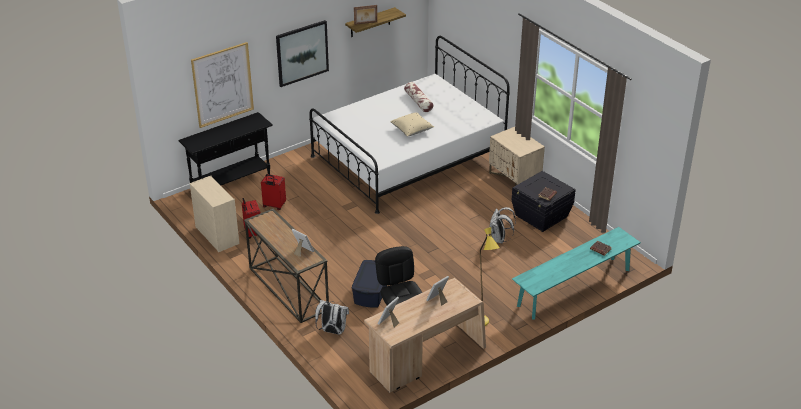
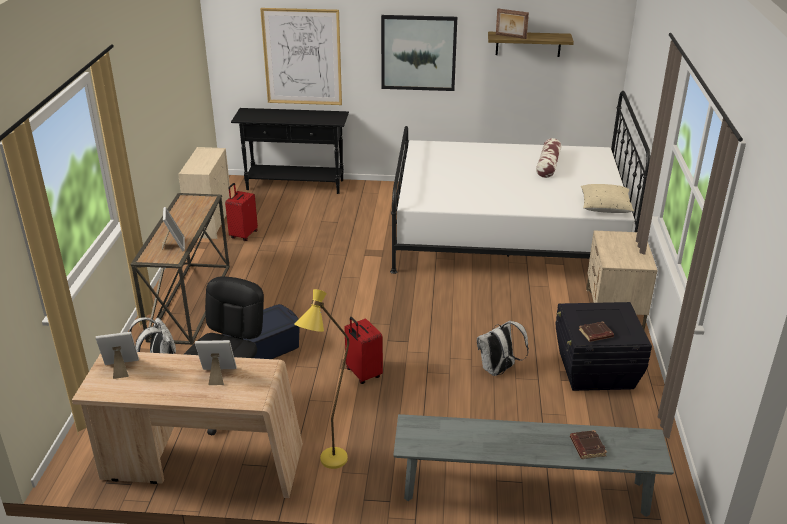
camera: 40 degrees right, 5 degrees down
(274, 206) = (300, 220): red suitcase -> red suitcase (362, 374)
(412, 130) = (498, 187): beige pillow -> beige pillow (605, 208)
(574, 287) = (524, 490): turquoise bench -> grey bench

